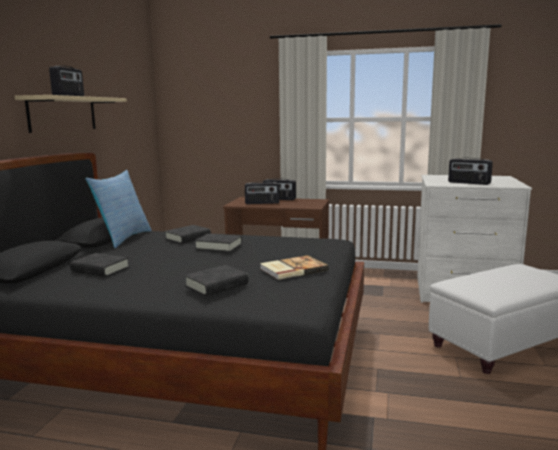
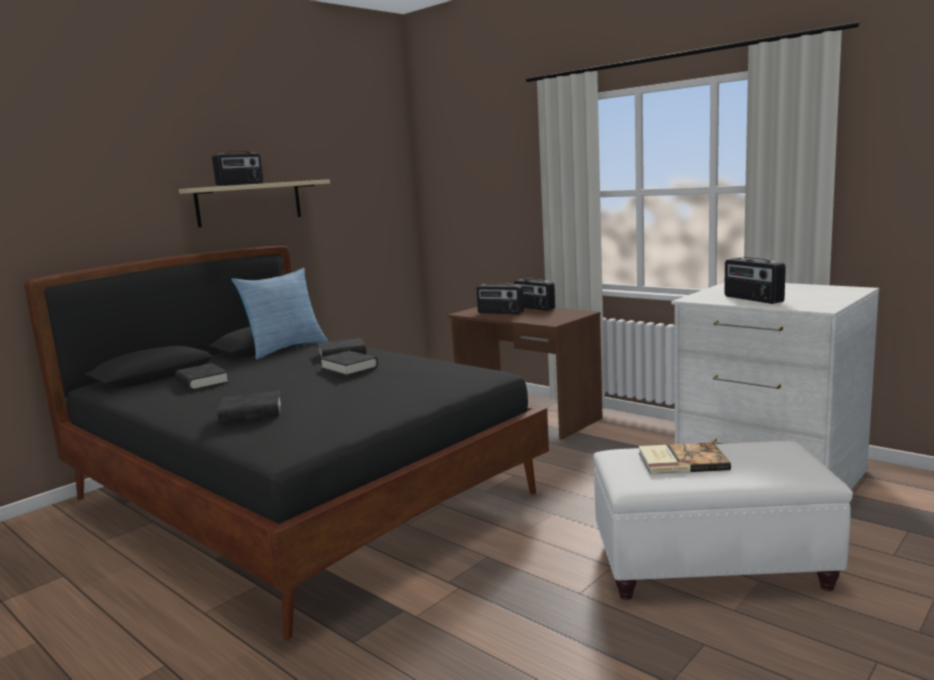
camera: 30 degrees right, 0 degrees up
(292, 269) = (361, 405): book -> book (681, 461)

